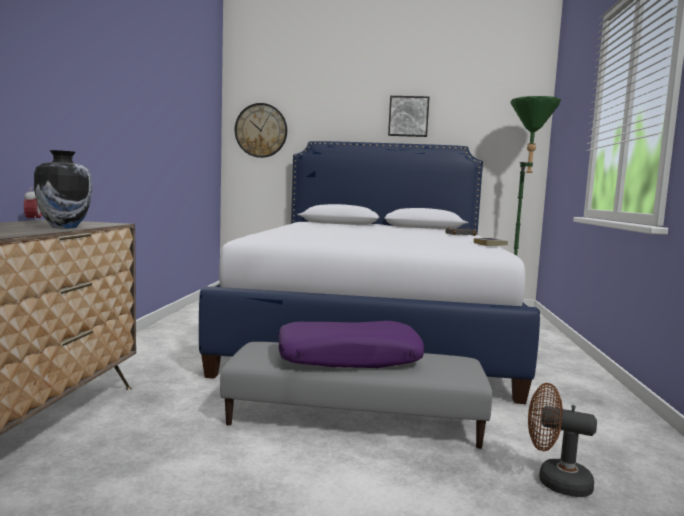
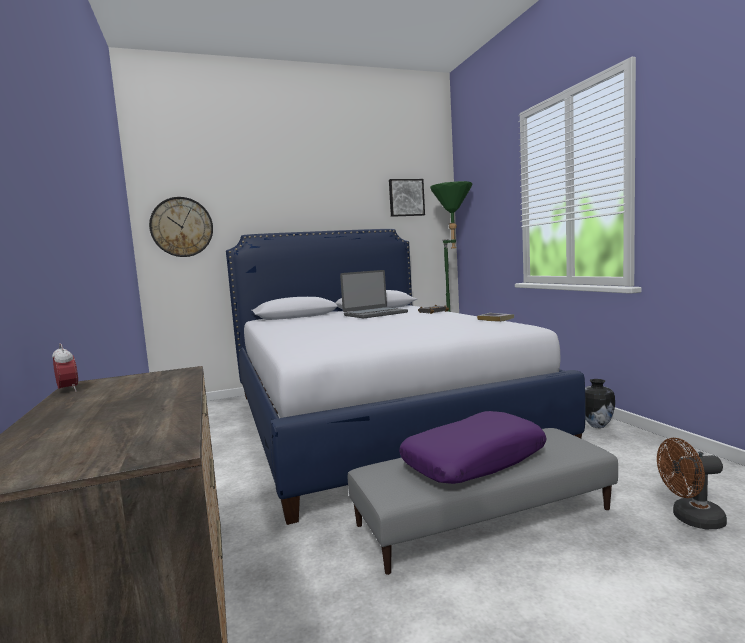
camera: 25 degrees left, 0 degrees up
(64, 227) = (167, 394): vase -> vase (596, 425)
(405, 229) = (374, 314): none -> laptop
(408, 116) = (336, 204): picture -> picture (406, 197)

